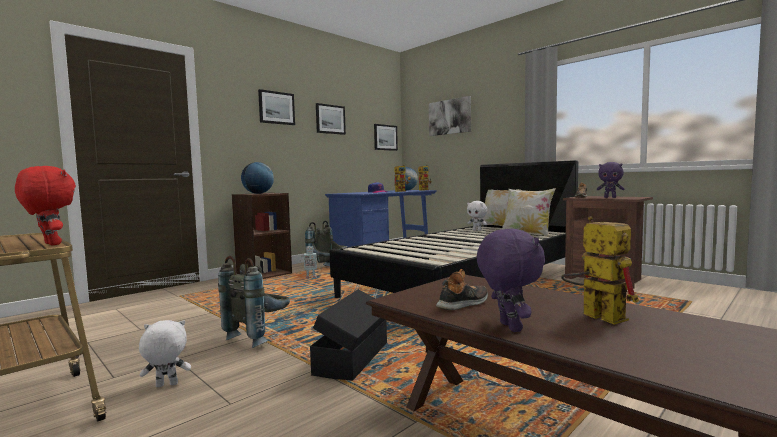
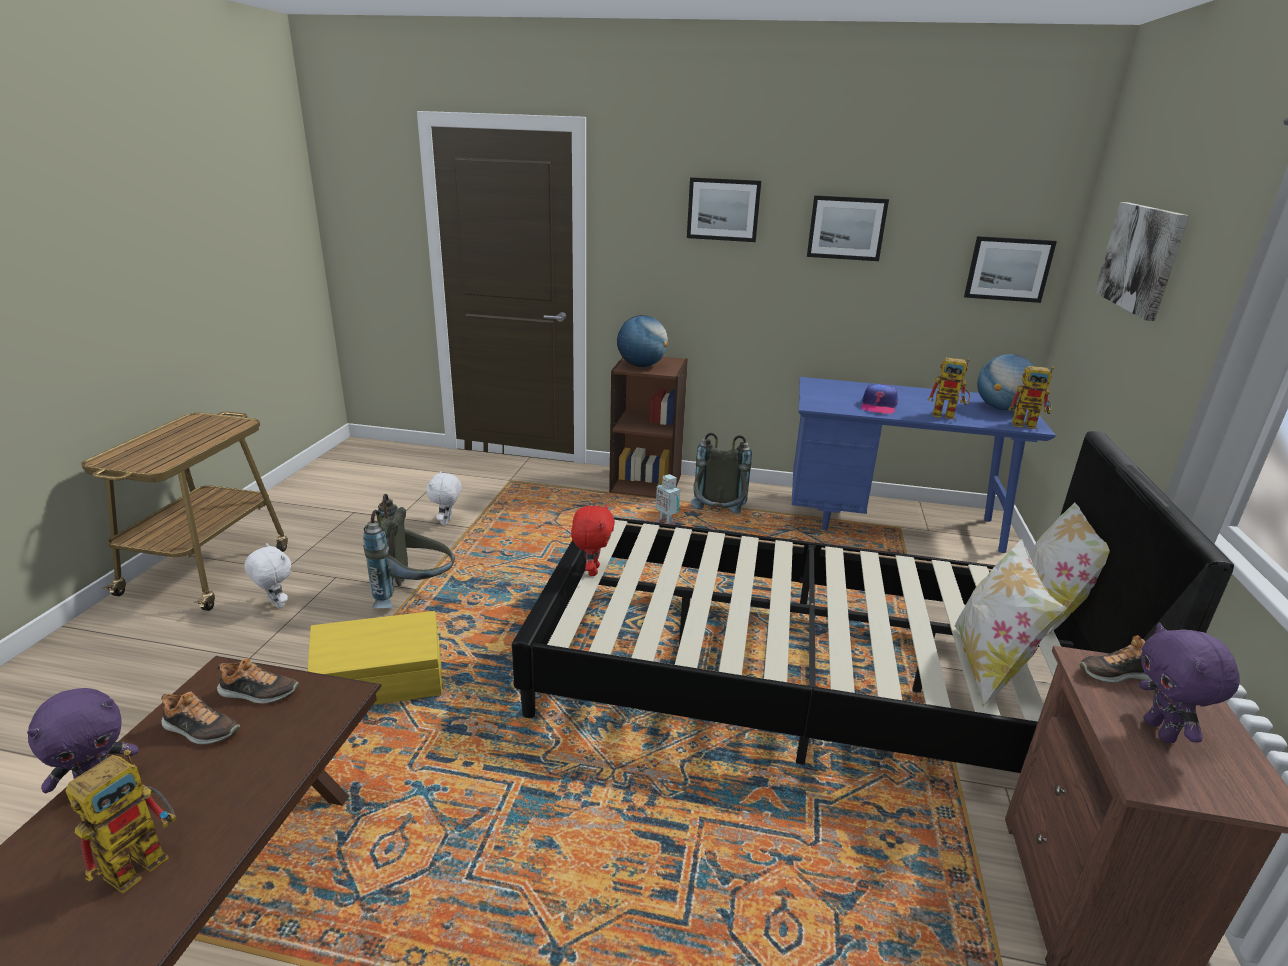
camera: 55 degrees right, 20 degrees up
(50, 244) = (177, 459): red plush toy -> red plush toy (592, 570)
(354, 358) = (383, 688): black storage box -> yellow storage box
(436, 292) = (258, 693): none -> shoe
(477, 230) = (952, 588): white plush toy -> white plush toy (447, 522)

